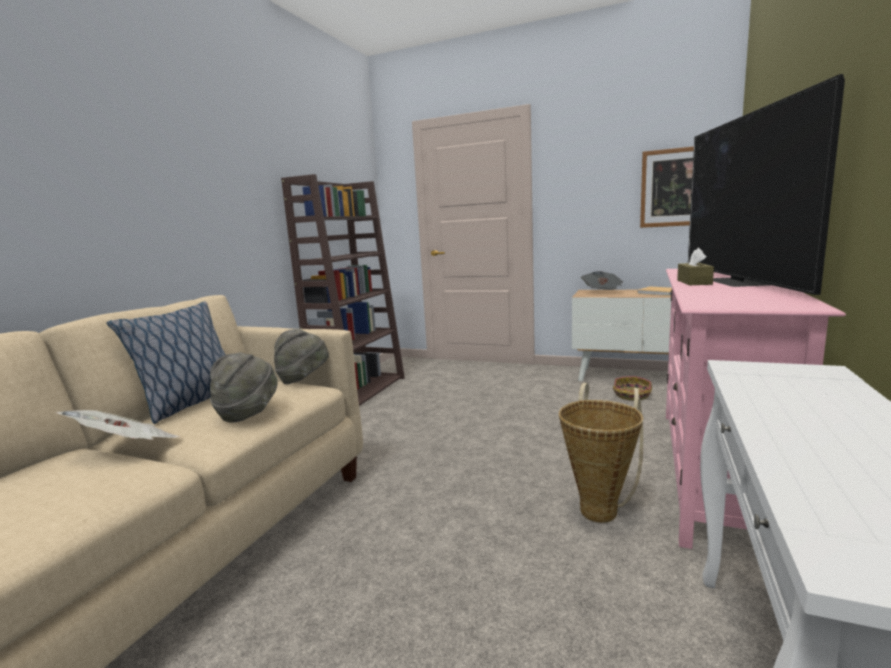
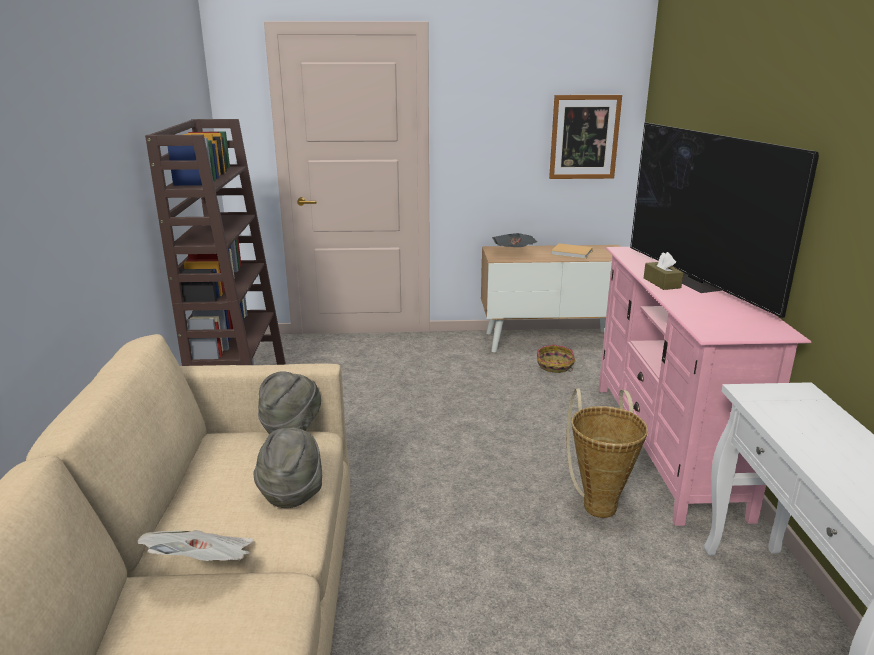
camera: 25 degrees left, 10 degrees up
(190, 404) = (194, 489): pillow -> none

